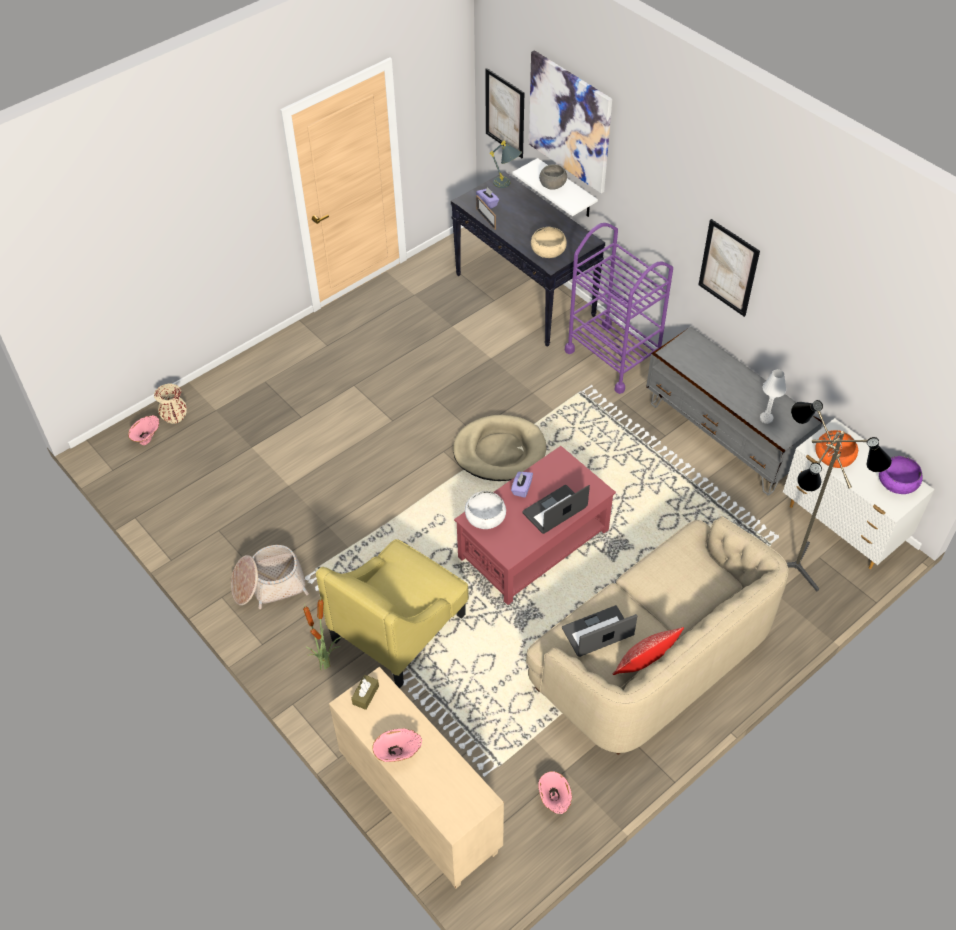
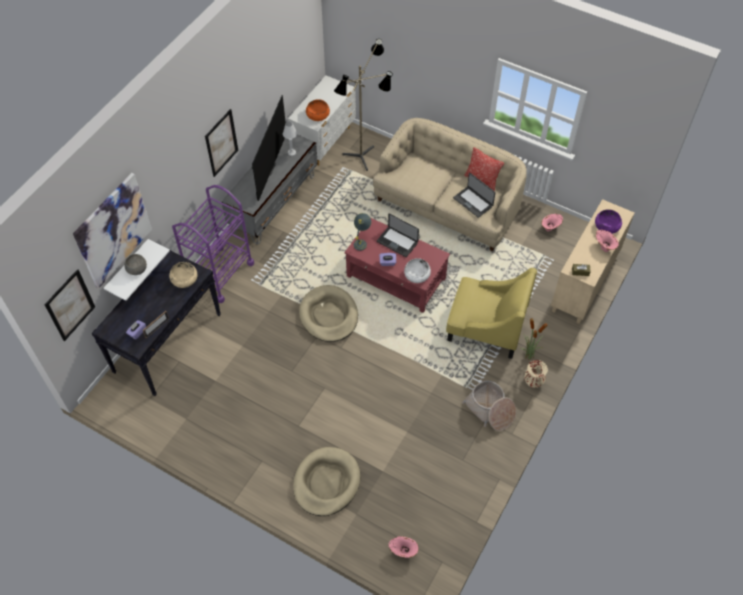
camera: 110 degrees left, 5 degrees up
(174, 417) = (374, 541): beige vase -> beige vase (533, 382)
(268, 393) = (326, 482): none -> beige dog bed
(507, 185) = (110, 326): grey table lamp -> grey table lamp (361, 241)
(742, 385) = (268, 167): none -> television
(897, 482) = (326, 88): purple bowl -> purple bowl (607, 226)

